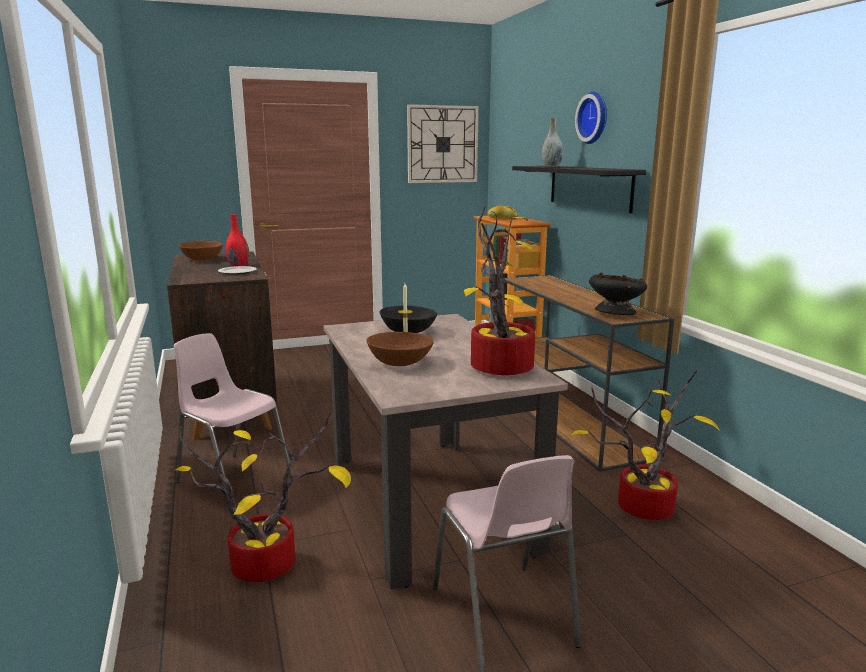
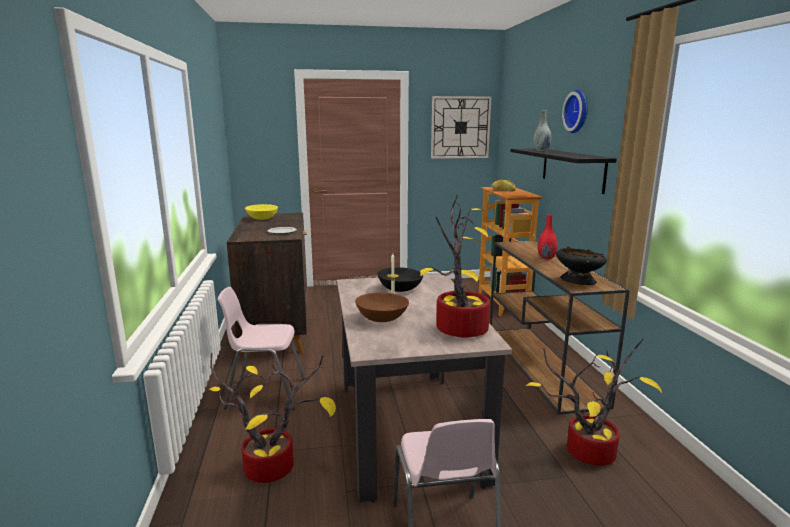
camera: 10 degrees right, 0 degrees up
(201, 259) = (262, 218): brown bowl -> yellow bowl
(234, 479) = (265, 393): pink chair -> pink chair turned 45 degrees counterclockwise
(238, 266) = (285, 226): red vase -> red vase (546, 257)

